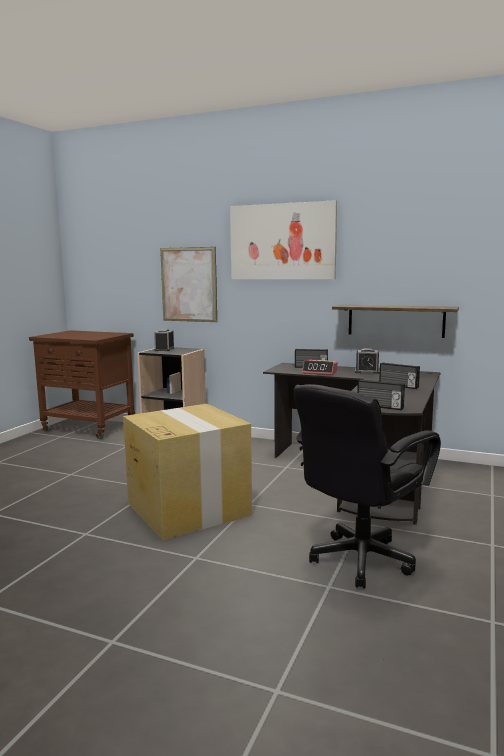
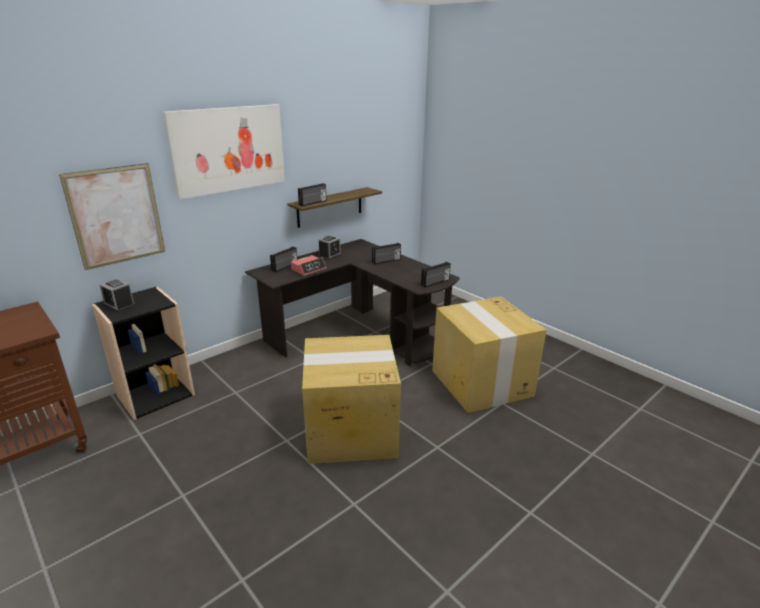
camera: 65 degrees left, 15 degrees up
(355, 306) = (313, 203): none -> radio
(358, 564) = (482, 383): black office chair -> cardboard box

